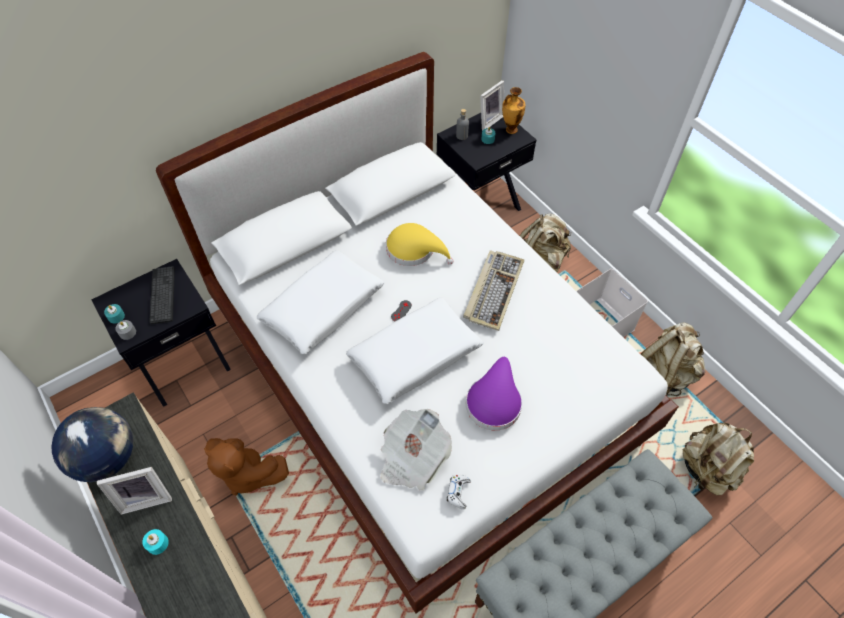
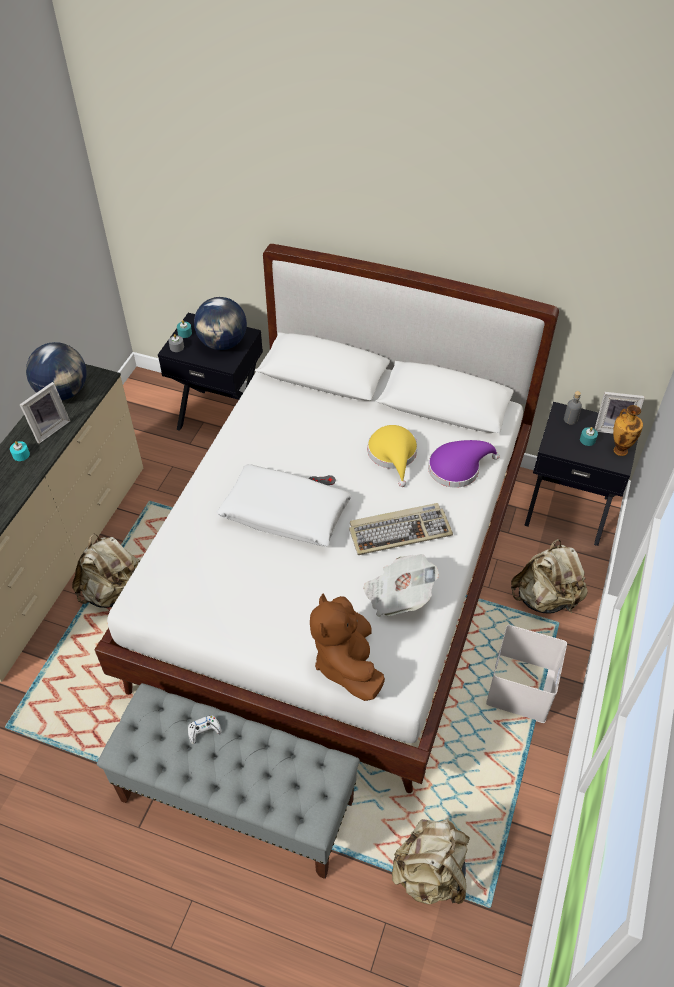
camera: 55 degrees right, 5 degrees down
(146, 497) = (49, 428): picture frame -> picture frame turned 90 degrees counterclockwise
(162, 295) = (222, 344): keyboard -> globe
(248, 473) = (161, 513): brown plush toy -> brown plush toy (346, 662)
(323, 308) = (282, 432): white pillow -> none
(412, 458) = (190, 562): newspaper -> newspaper (398, 595)
(458, 492) = (181, 608): white game controller -> white game controller (204, 731)
(494, 400) = (285, 589): purple hat -> purple hat (457, 468)
(667, 372) = (518, 779): beige backpack -> beige backpack (114, 591)

